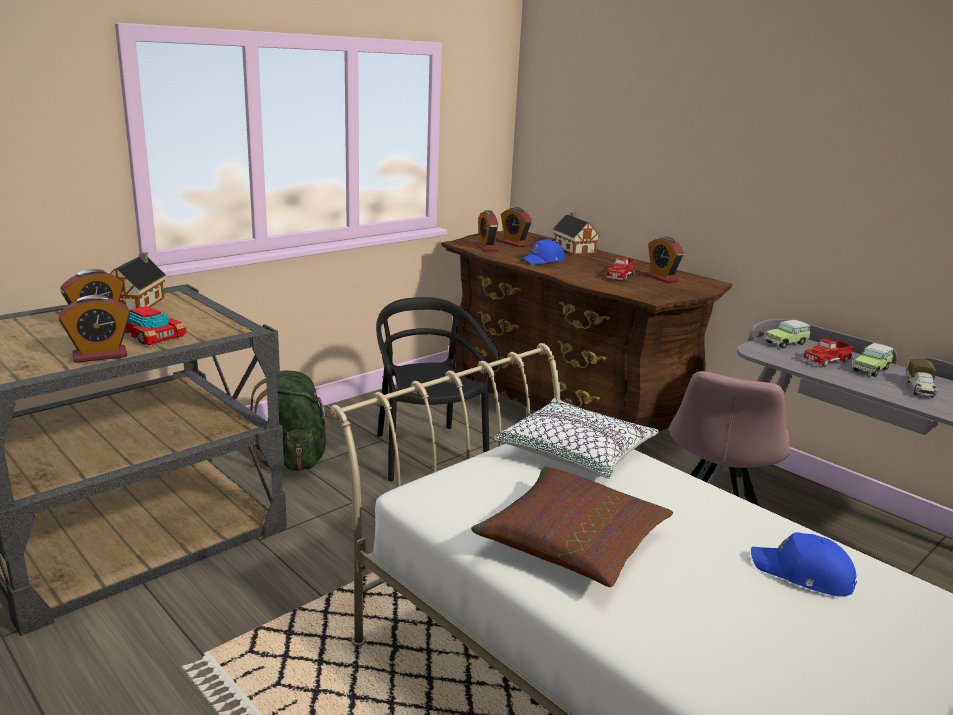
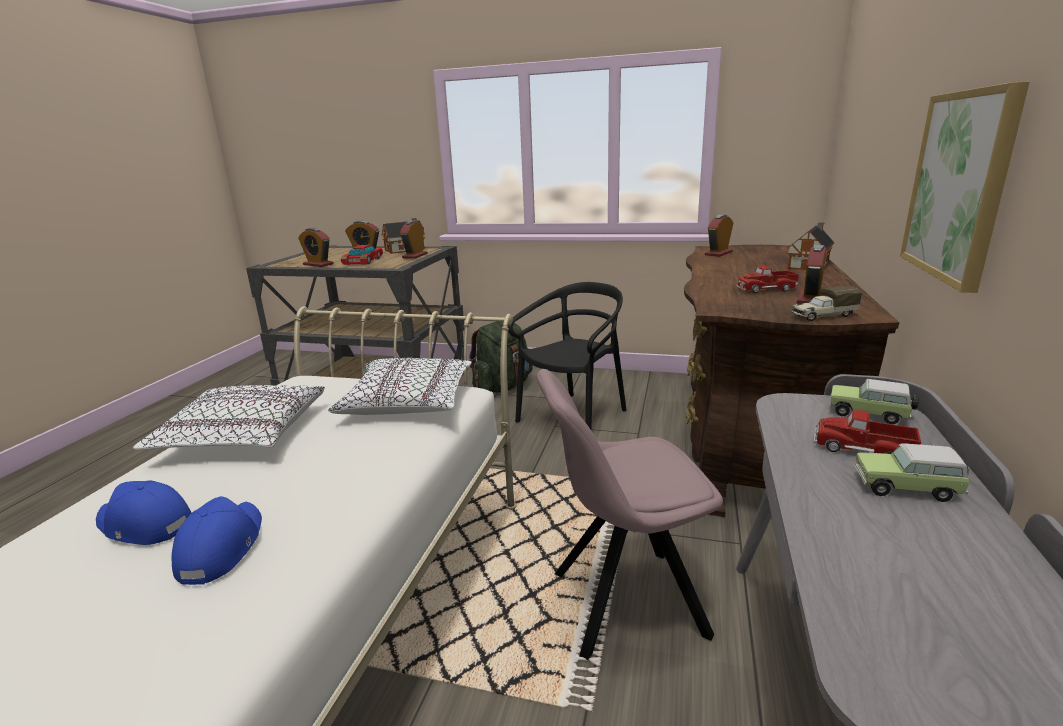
camera: 60 degrees right, 0 degrees up
(514, 243) = (759, 254): alarm clock -> alarm clock (415, 256)
(543, 261) = (733, 268): blue cap -> blue cap (144, 525)
(572, 541) = (242, 434): brown pillow -> white pillow
(779, 197) = (959, 186): none -> picture
(920, 389) = (911, 546): toy truck -> toy truck (822, 316)

